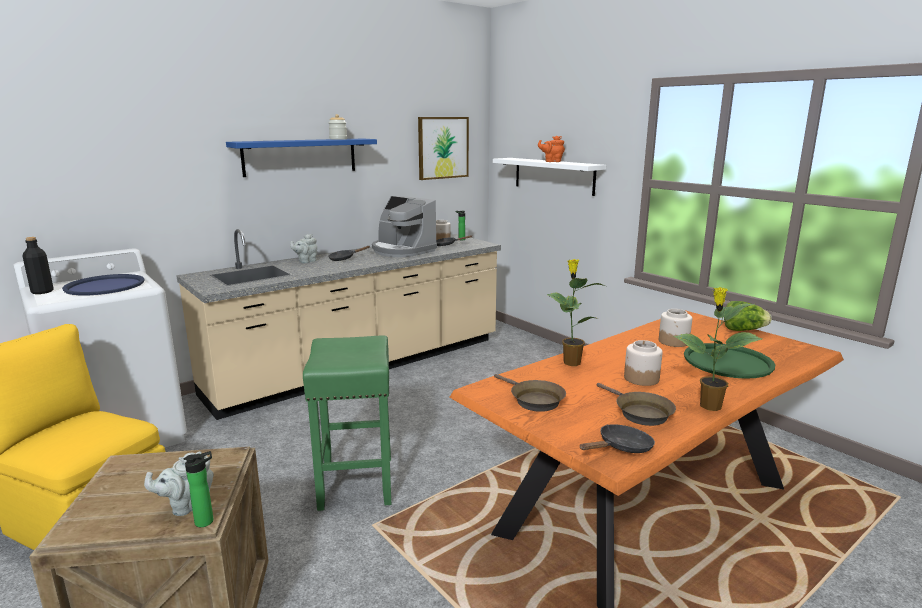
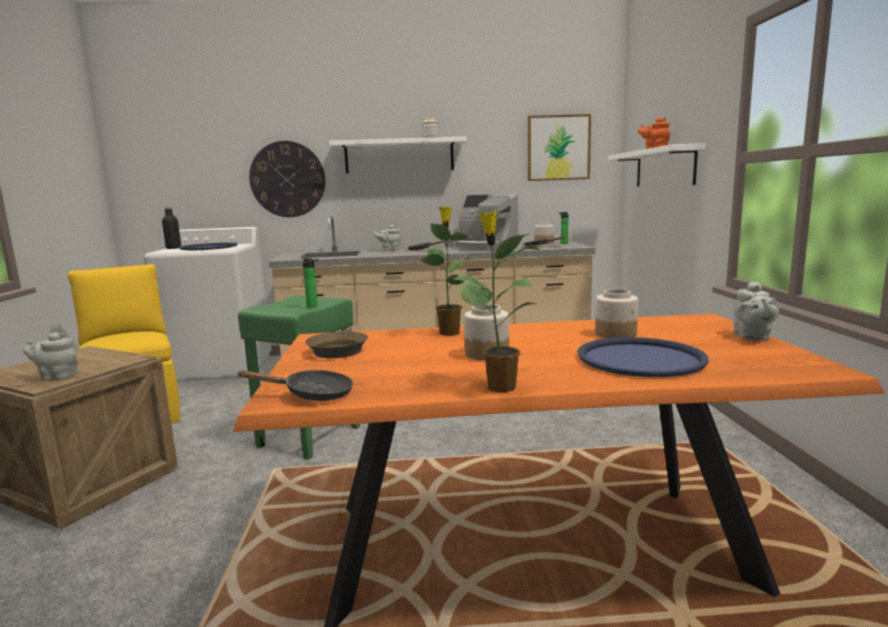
camera: 35 degrees right, 5 degrees down
(171, 186) = (287, 179): none -> wall clock
(207, 521) = (45, 386): bottle -> bottle (314, 306)
(300, 157) = (399, 156): blue shelf -> white shelf
(402, 250) = (485, 247): coffee machine -> coffee machine turned 45 degrees counterclockwise
(639, 413) = (406, 376): brown frying pan -> none
(727, 362) = (640, 358): green tray -> blue tray
(743, 330) = (752, 337): lettuce -> grey teapot

